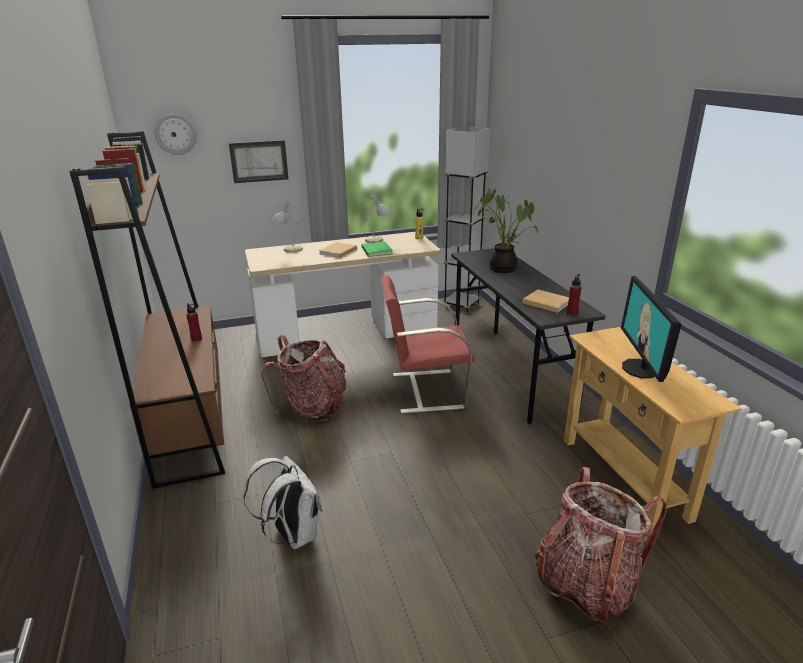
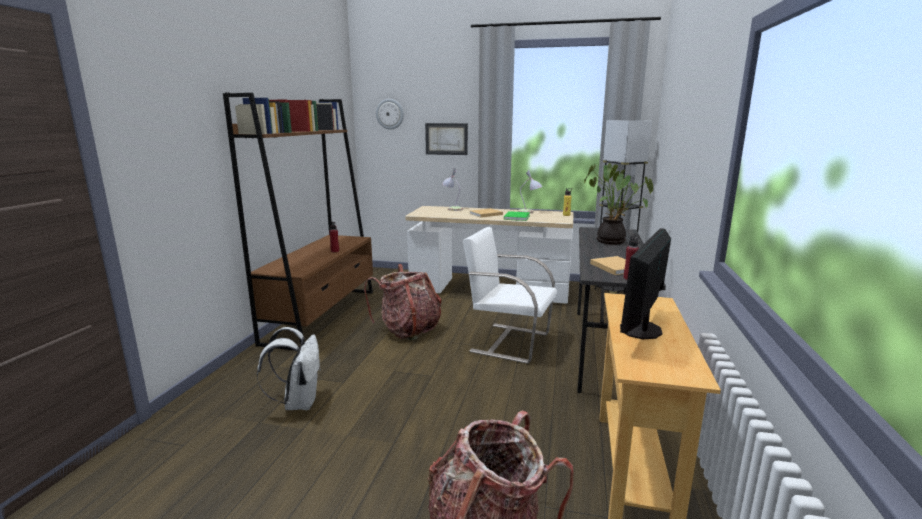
camera: 30 degrees right, 10 degrees down
(425, 390) = (509, 342): red chair -> white chair

